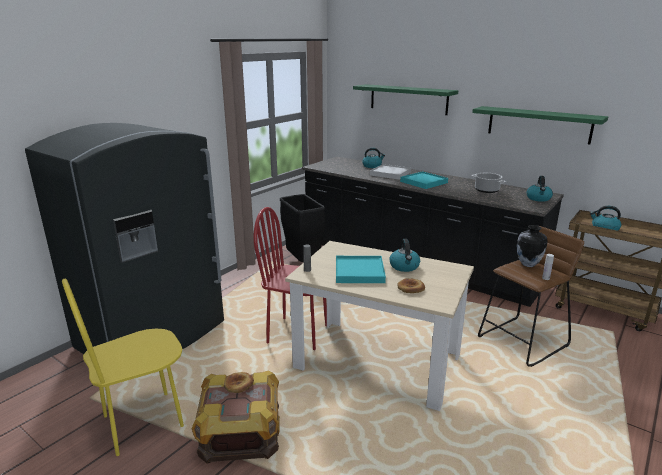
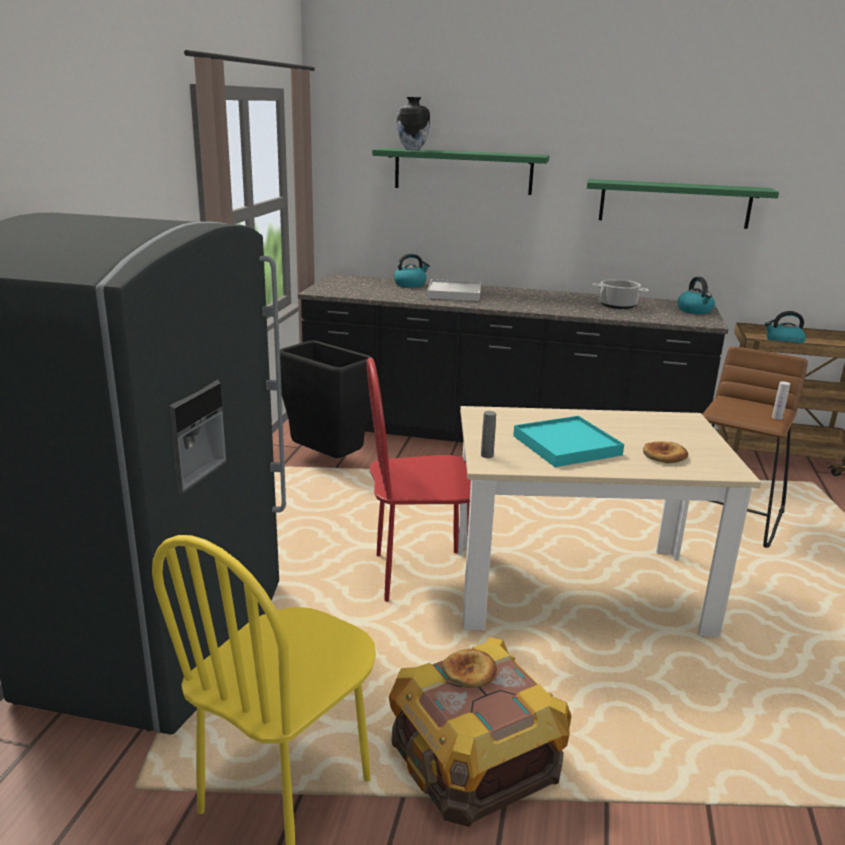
camera: 25 degrees left, 0 degrees up
(404, 266) = (617, 427): kettle -> none
(423, 182) = (519, 302): turquoise tray -> none
(527, 264) = (736, 403): vase -> vase (412, 149)

